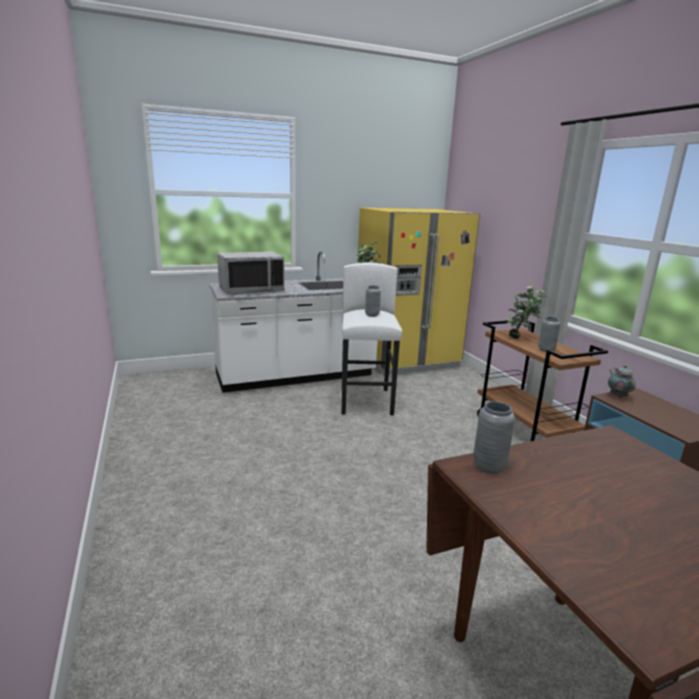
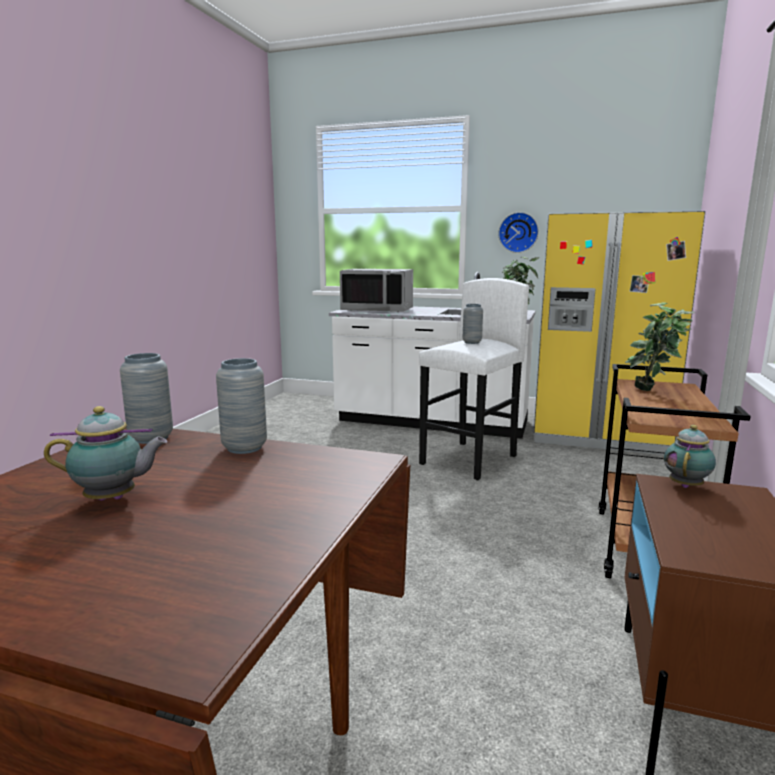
camera: 40 degrees right, 5 degrees down
(335, 217) = (518, 232): none -> wall clock
(546, 350) = (659, 407): grey vase -> grey vase (244, 448)
(613, 515) = (114, 499): none -> teapot

